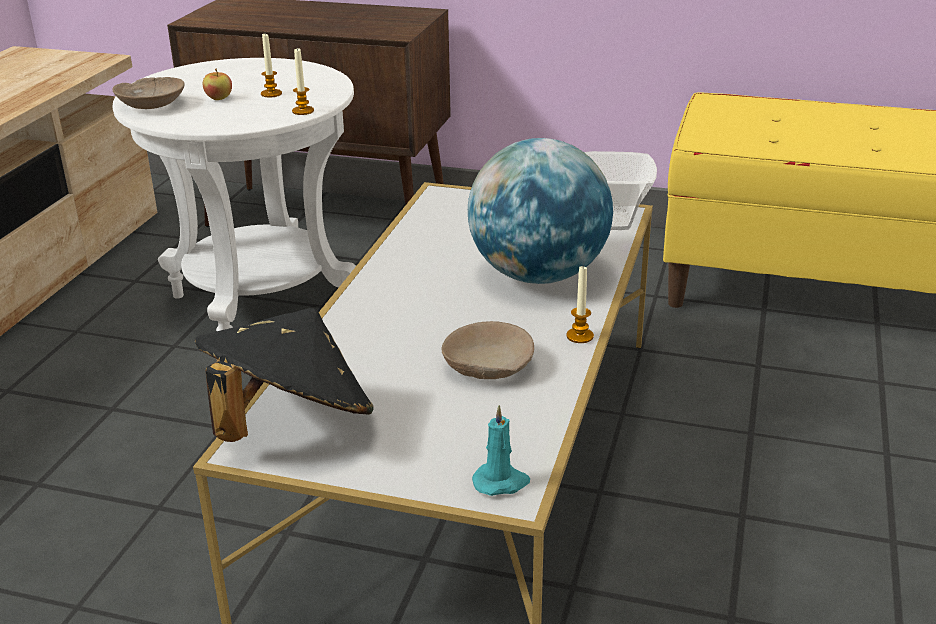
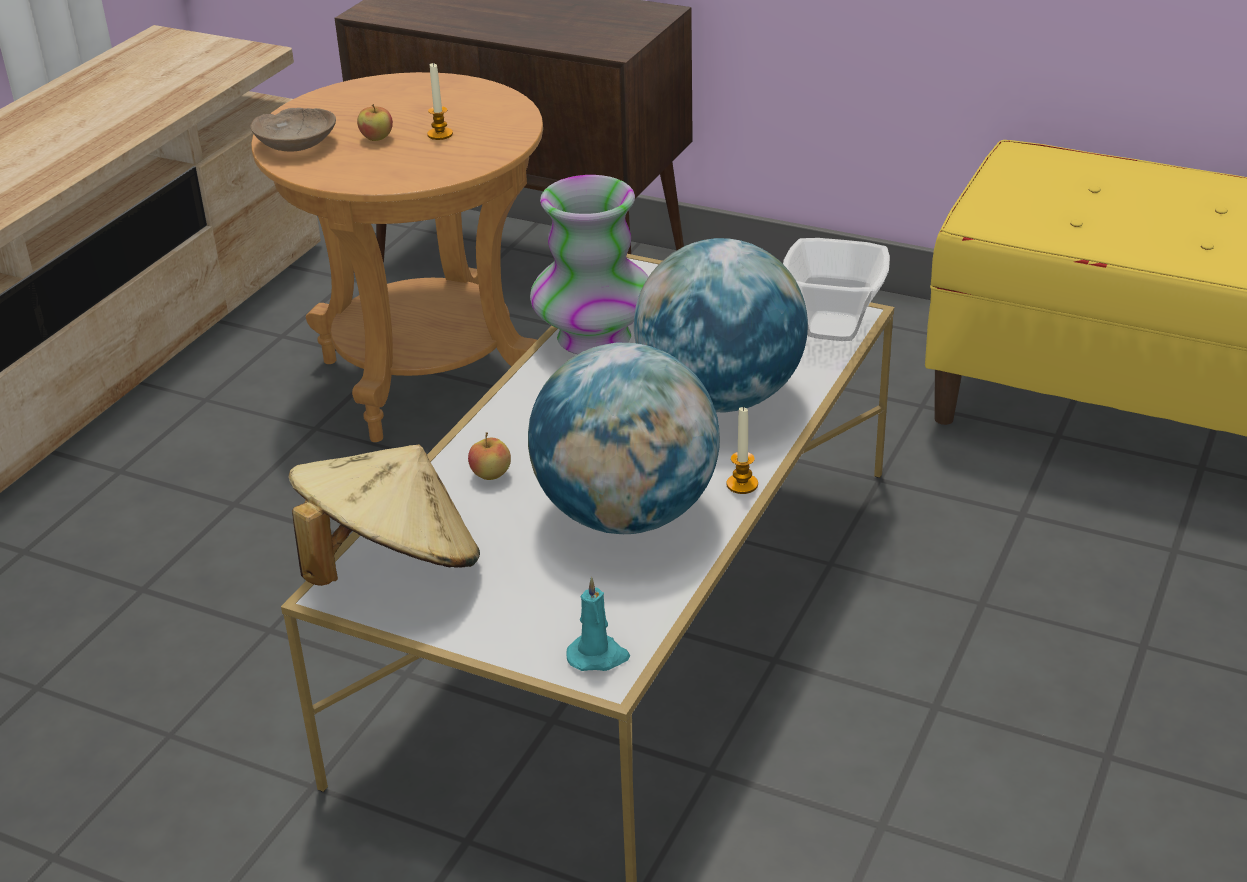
camera: 10 degrees right, 5 degrees up
(261, 303) = (427, 379): white side table -> brown side table
(289, 424) = (391, 566): black hat -> beige hat
(303, 111) = (471, 164): candle -> none
(361, 345) = (490, 475): none -> apple
(420, 240) = (593, 338): none -> vase
(489, 366) = (626, 515): beige bowl -> globe

